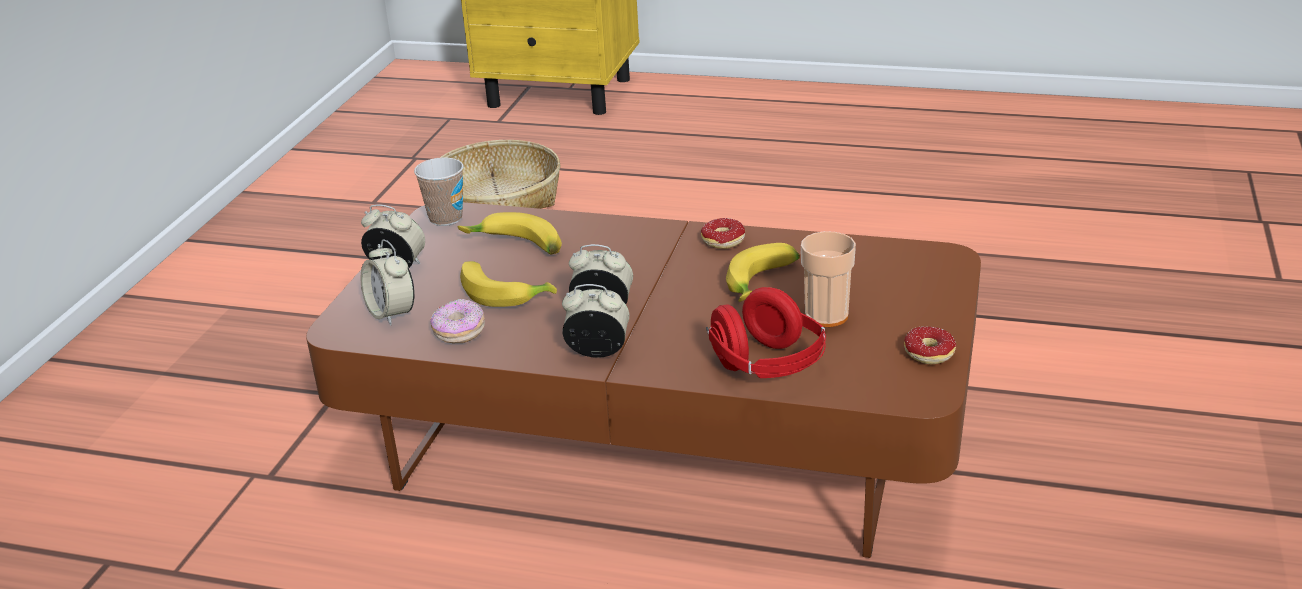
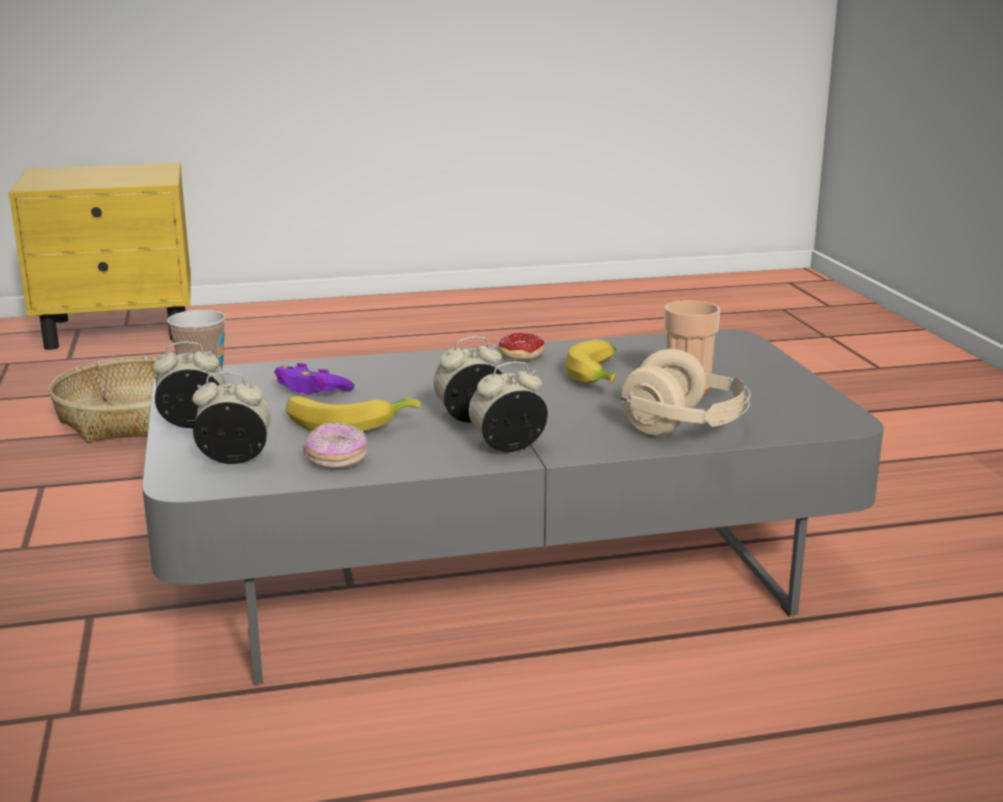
camera: 30 degrees left, 10 degrees down
(392, 313) = (235, 459): alarm clock -> alarm clock turned 150 degrees clockwise
(515, 247) = (312, 389): banana -> purple game controller
(659, 436) = (501, 570): brown coffee table -> grey coffee table
(767, 366) = (685, 428): red headphones -> beige headphones
(920, 355) = (804, 398): donut -> none

